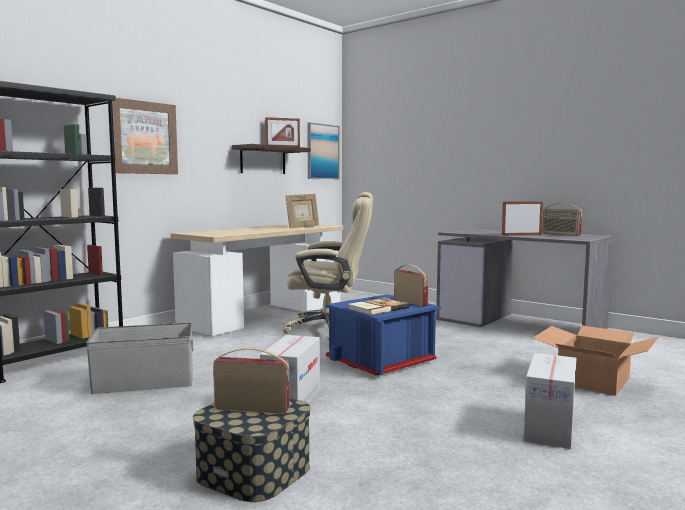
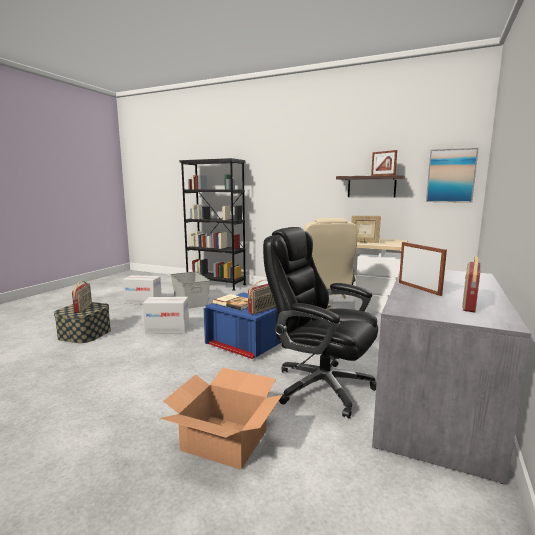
camera: 75 degrees right, 5 degrees up
(143, 138) = (276, 177): picture -> none
(495, 345) = (320, 386): none -> black office chair
(549, 428) = (110, 407): cardboard box -> cardboard box (143, 301)

